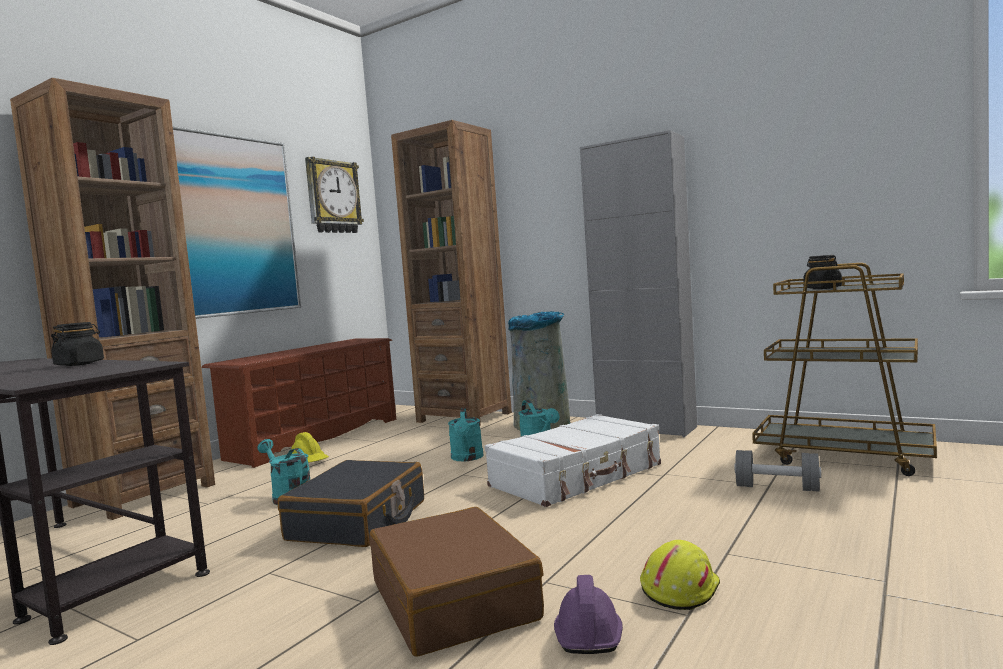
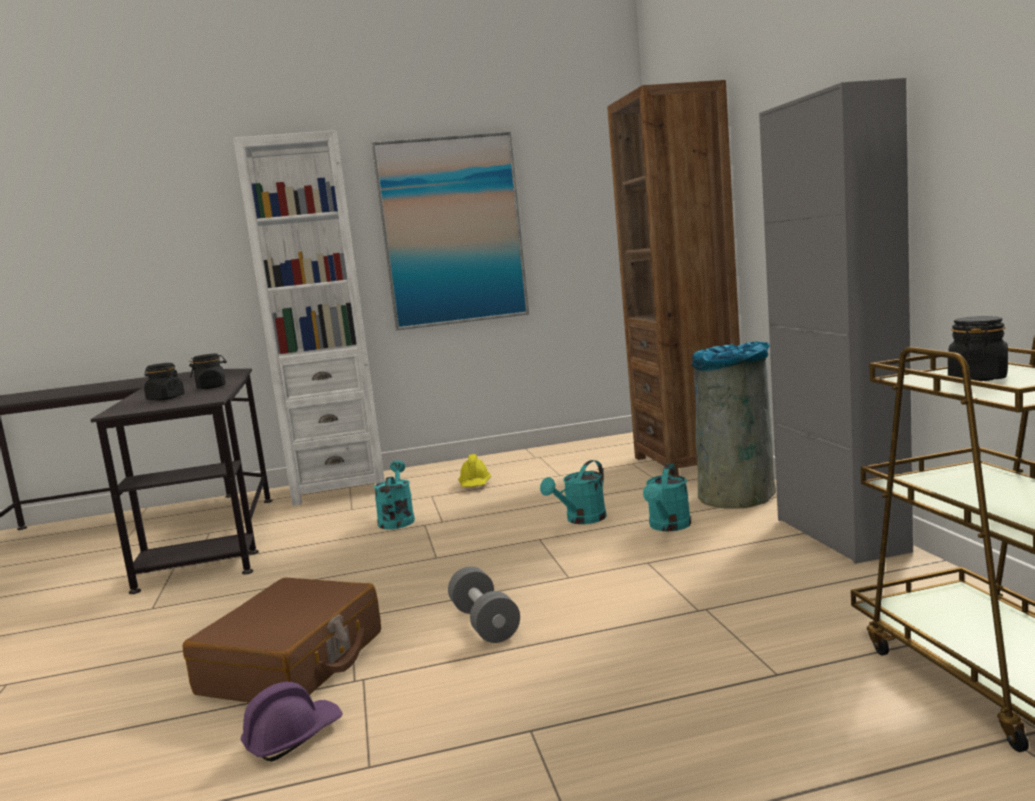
camera: 45 degrees right, 5 degrees up
(52, 373) = (165, 398): none -> black jar
(143, 495) = (339, 488): brown bookcase -> white bookcase
(315, 438) = (526, 457): brown shoe rack -> none
(333, 197) = (580, 182): wall clock -> none
(359, 521) = (387, 562): black suitcase -> none
(577, 476) = (620, 578): white suitcase -> none
(679, 589) = (416, 740): yellow hard hat -> none
(777, 488) = (778, 682): grey dumbbell -> grey dumbbell (485, 623)

